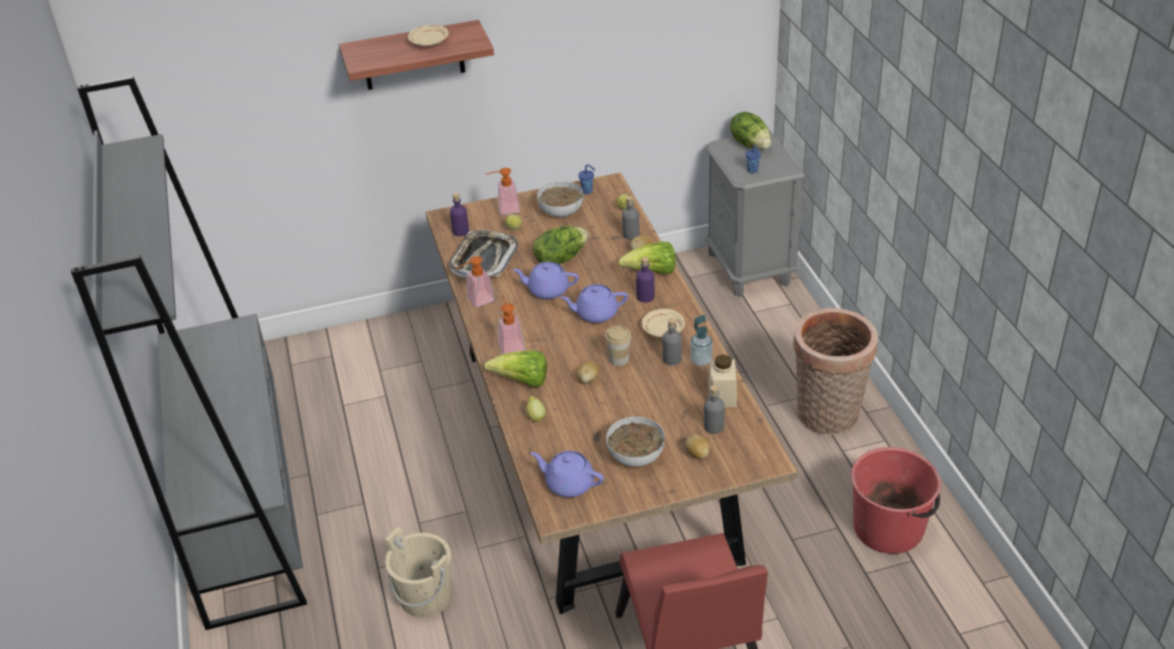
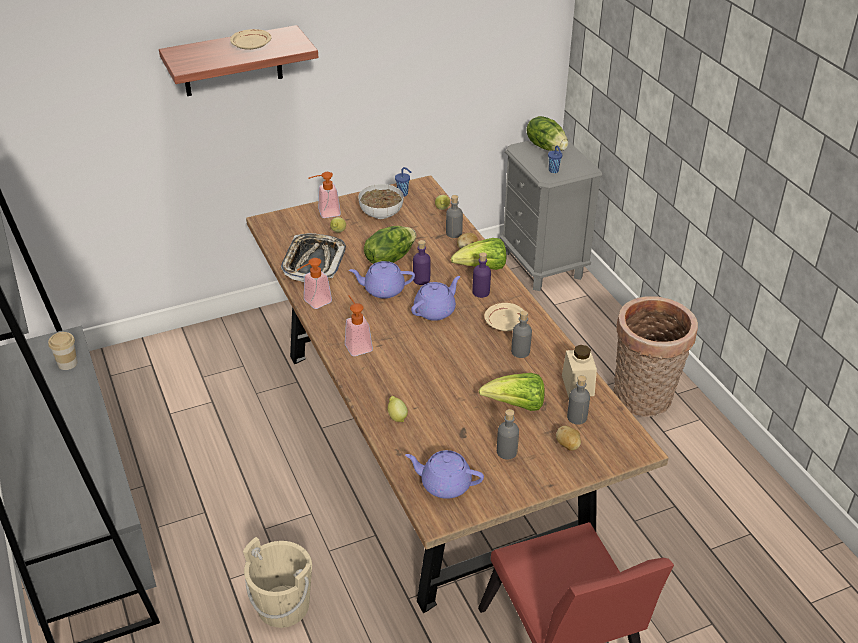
camera: 10 degrees left, 0 degrees up
(460, 231) = (285, 235): purple bottle -> purple bottle (421, 280)
(522, 381) = (376, 381): lettuce -> lettuce (516, 405)
(588, 380) = (441, 377): potato -> none
(595, 314) = (435, 311): purple teapot -> purple teapot turned 150 degrees clockwise
(619, 359) = (468, 354): cup -> cup (67, 363)
(636, 456) = (506, 452): bowl -> grey bottle
(701, 361) = (549, 352): soap dispenser -> none
(889, 528) = (722, 503): red bucket -> none

